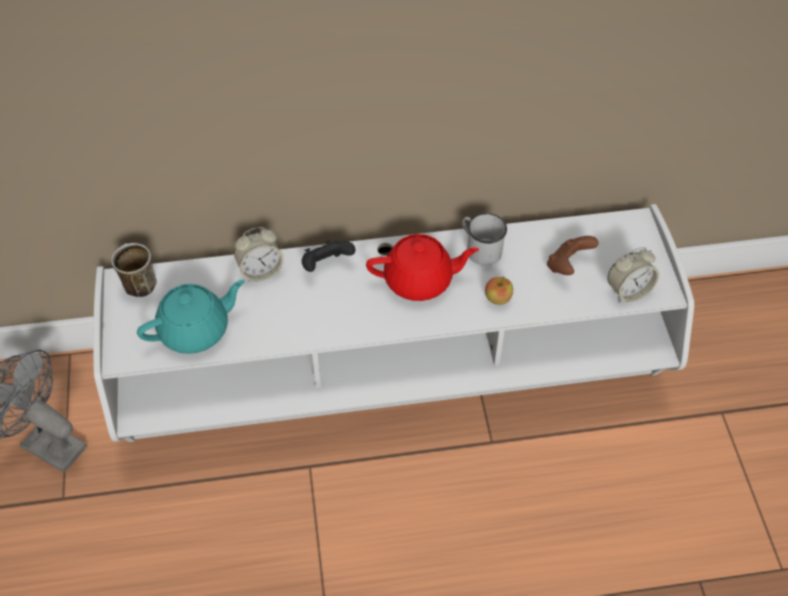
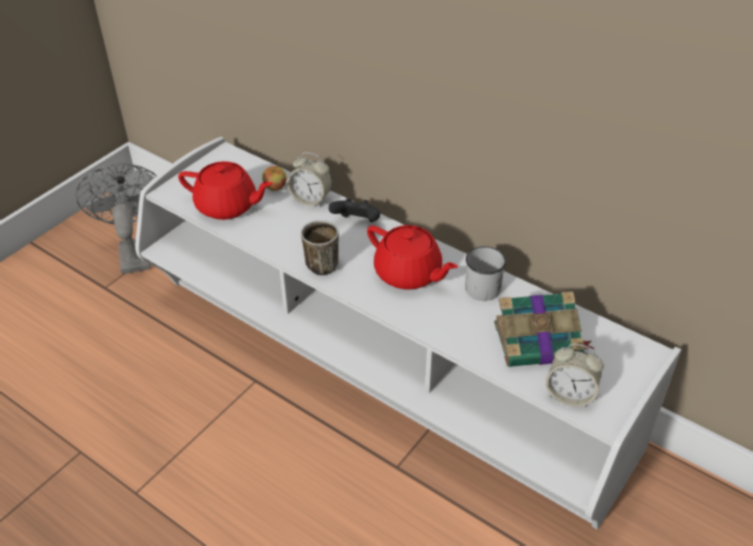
camera: 45 degrees right, 10 degrees down
(137, 283) = (231, 160): mug -> mug (322, 262)
(196, 330) = (227, 206): turquoise teapot -> red teapot
(497, 298) = (451, 324): apple -> apple (275, 187)
(567, 266) = (539, 341): brown game controller -> book

